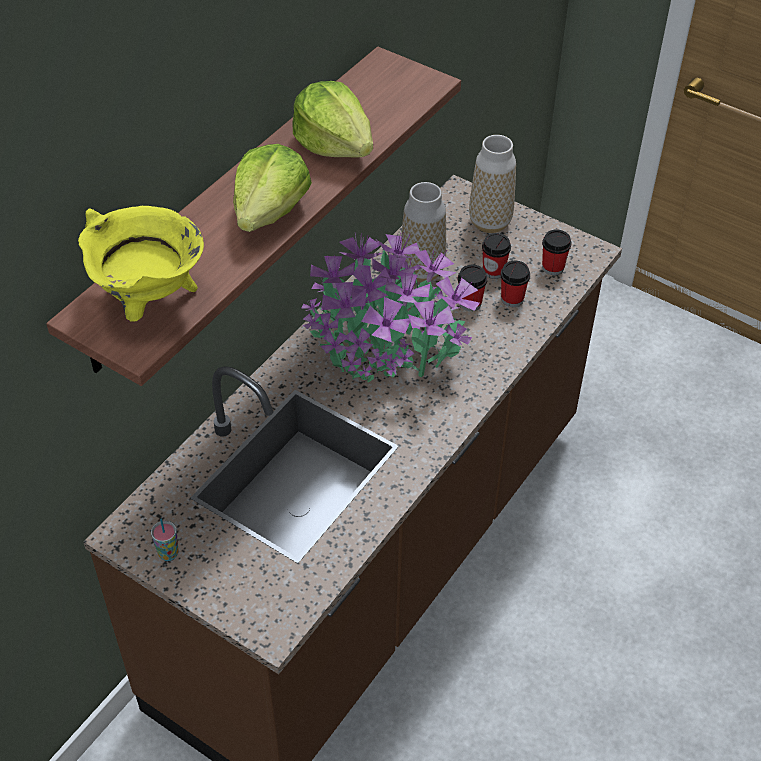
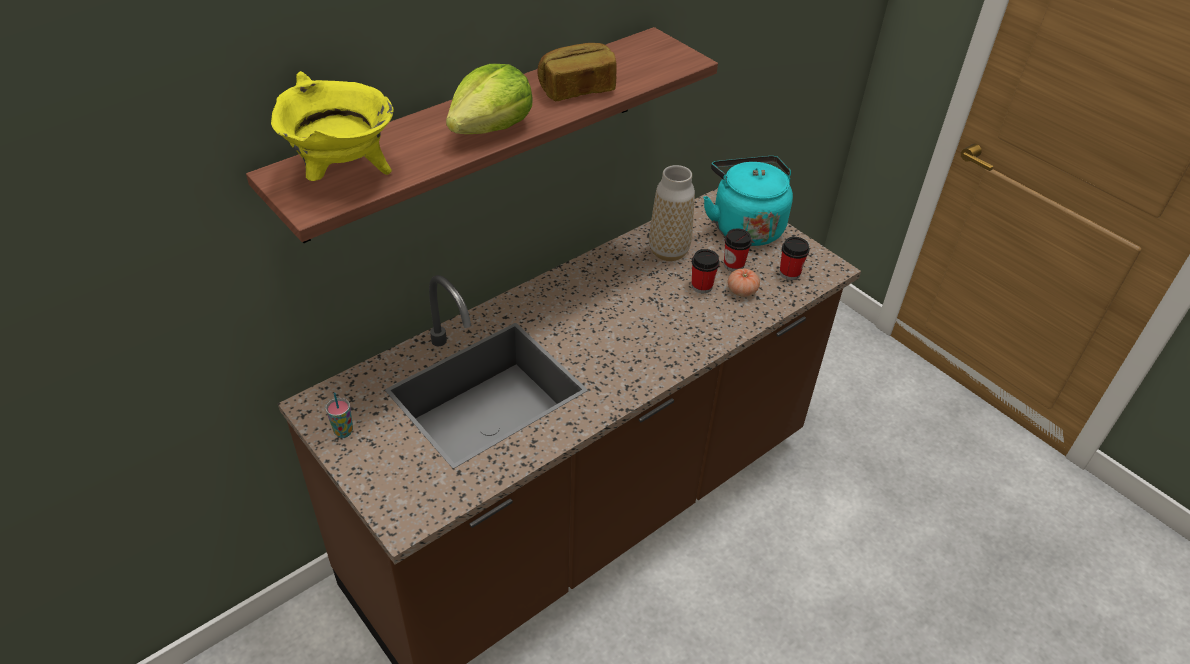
camera: 15 degrees right, 5 degrees down
(334, 144) = (577, 89): lettuce -> bread
(386, 345) = (612, 304): potted plant -> none
(490, 222) = (745, 226): vase -> turquoise kettle
(512, 299) = (742, 291): cup -> tomato

